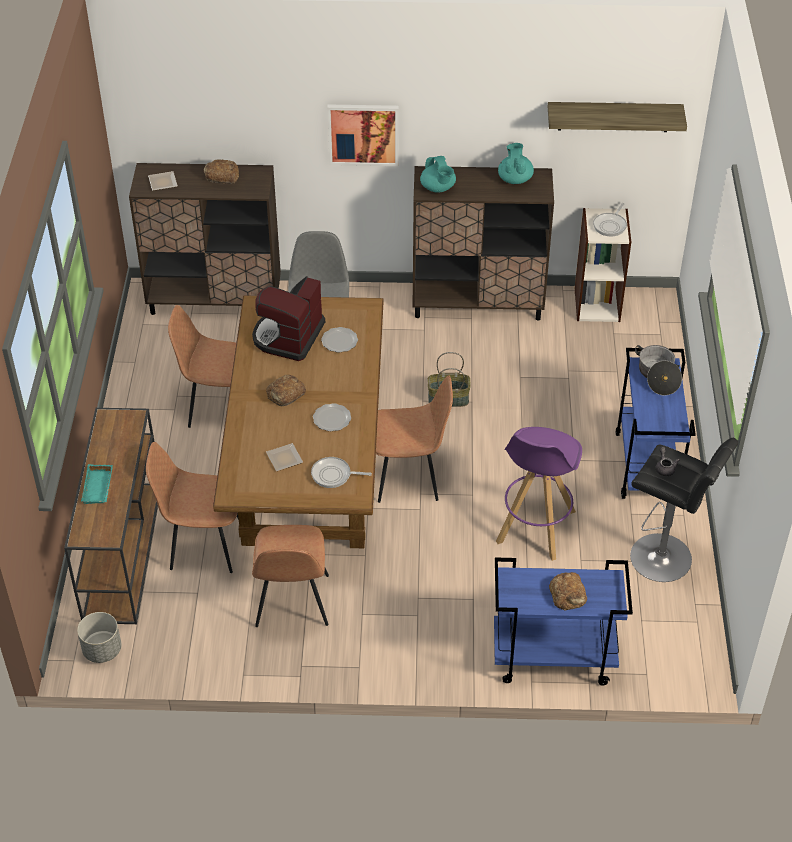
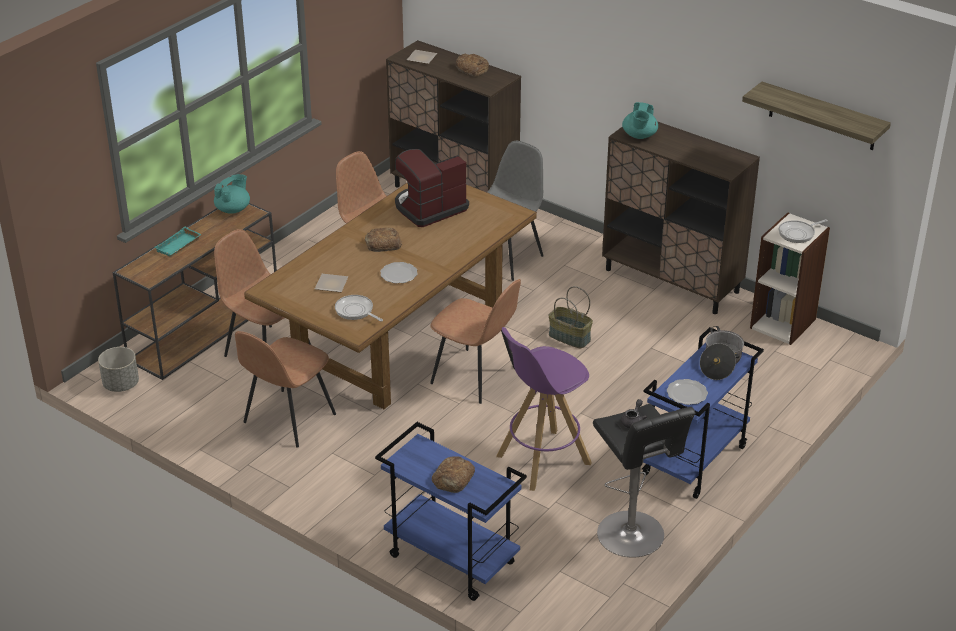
camera: 35 degrees right, 10 degrees down
(339, 341) = (465, 226): plate -> plate (686, 393)
(363, 134) = (599, 67): picture -> none
(515, 179) = (716, 152): turquoise teapot -> turquoise teapot (233, 209)

